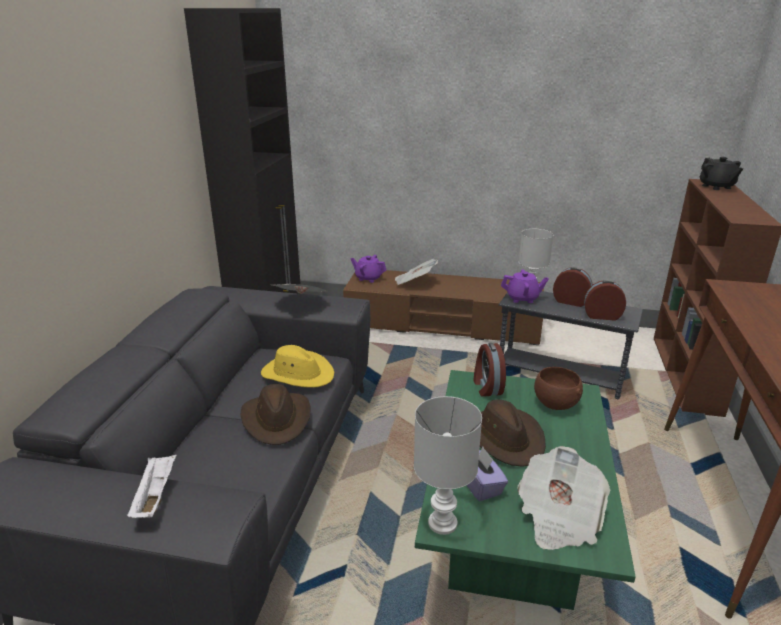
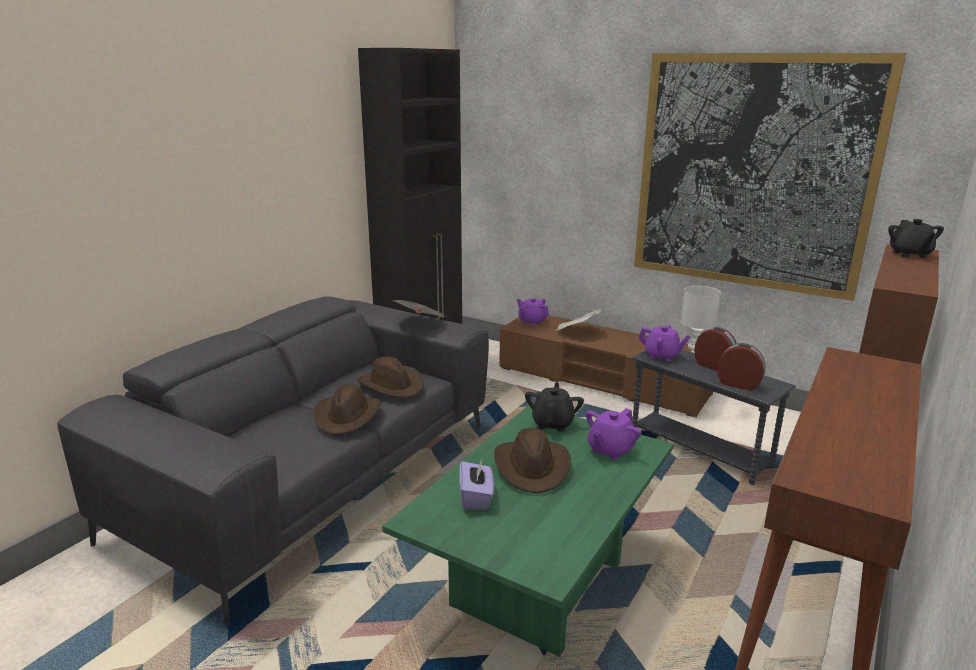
camera: 20 degrees right, 5 degrees down
(155, 496) = (191, 437): white tray -> none
(298, 374) = (392, 385): yellow hat -> brown hat
(443, 522) = (418, 517): white table lamp -> none
(487, 387) = (553, 423): alarm clock -> black teapot
(555, 404) = (610, 450): brown bowl -> purple teapot
(558, 517) = (528, 539): newspaper -> none
(569, 123) = (753, 173): none -> picture

